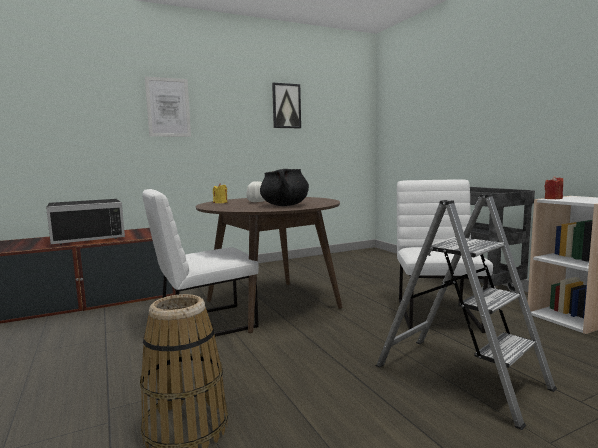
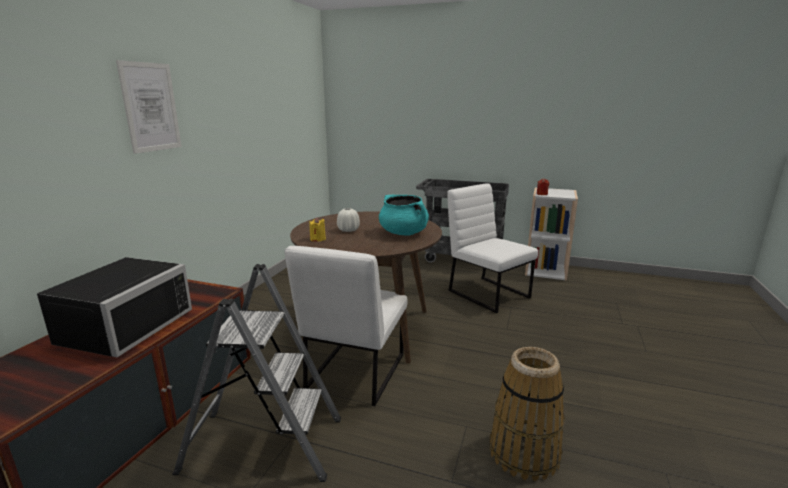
camera: 45 degrees left, 10 degrees up
(285, 205) = (404, 233): black cooking pot -> turquoise cooking pot
(286, 106) = (263, 96): picture -> none
(458, 375) = (567, 333): grey step ladder -> grey step ladder (261, 443)

